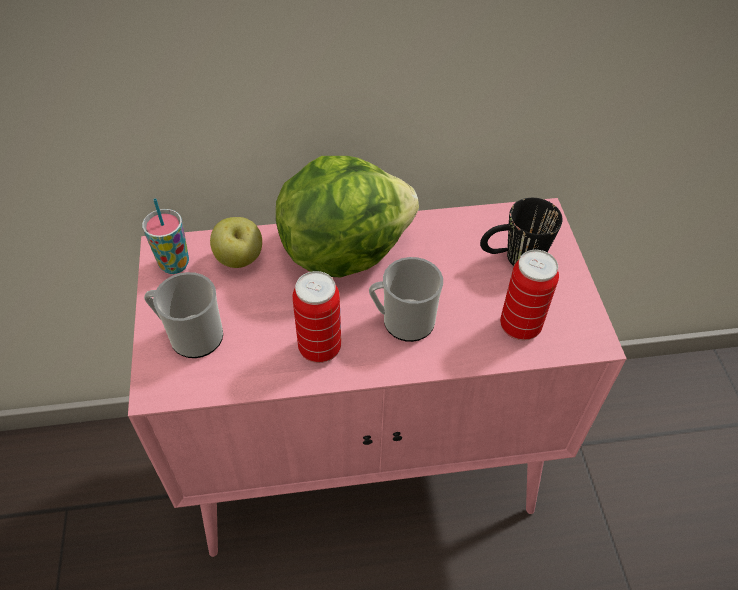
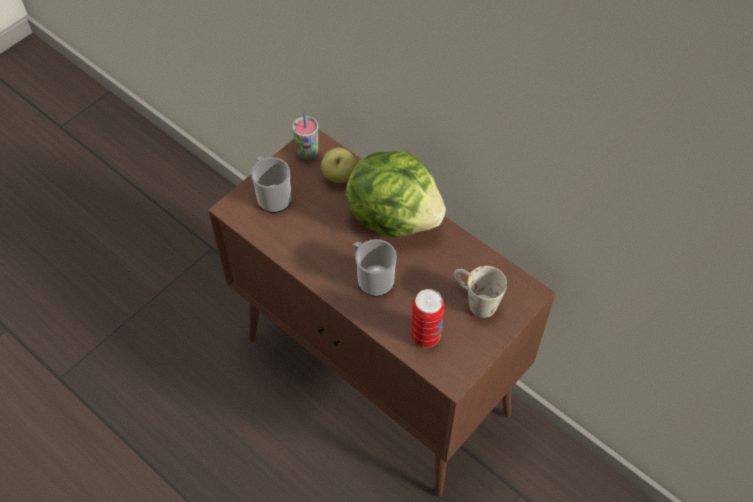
camera: 50 degrees right, 5 degrees up
(319, 348) = (318, 255): can -> none
(369, 467) = (379, 377): pink cabinet -> brown cabinet
(512, 259) = (474, 300): black mug -> white mug

